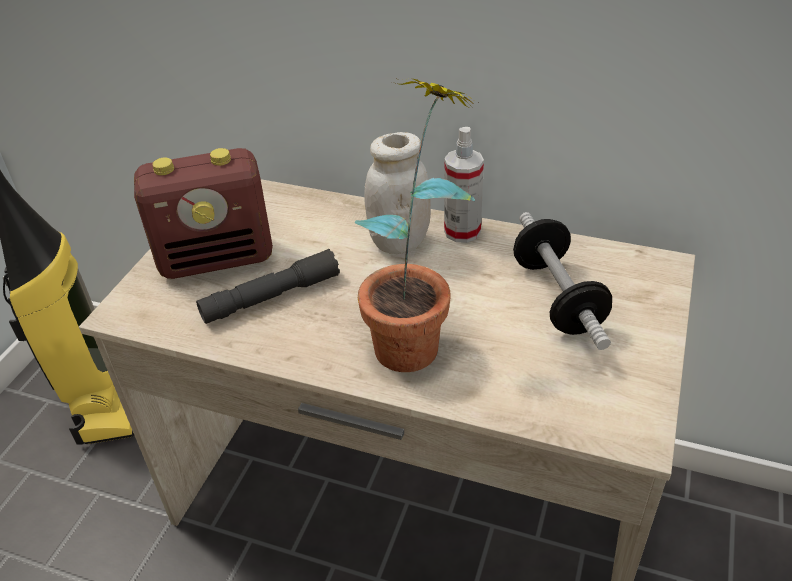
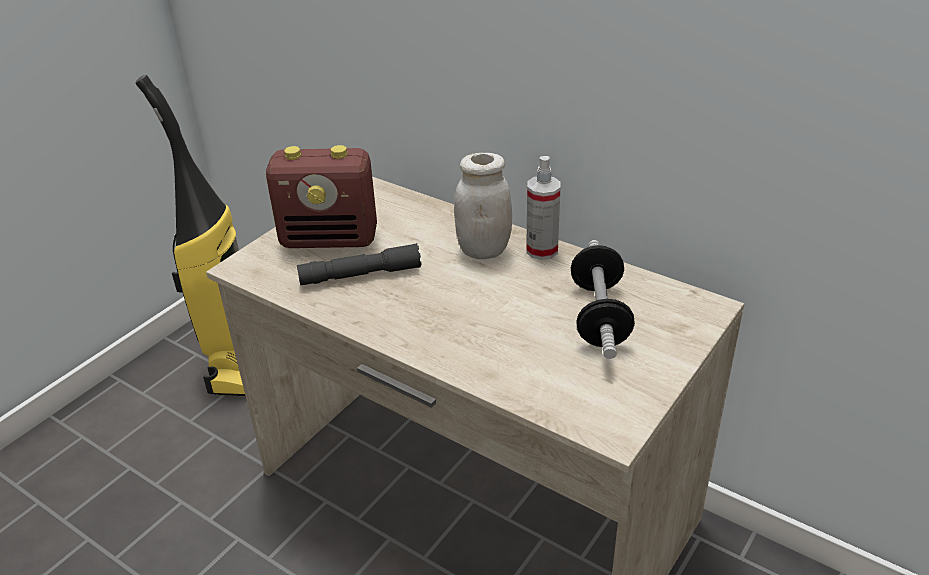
camera: 15 degrees right, 5 degrees down
(417, 335) = (465, 324): potted plant -> none

